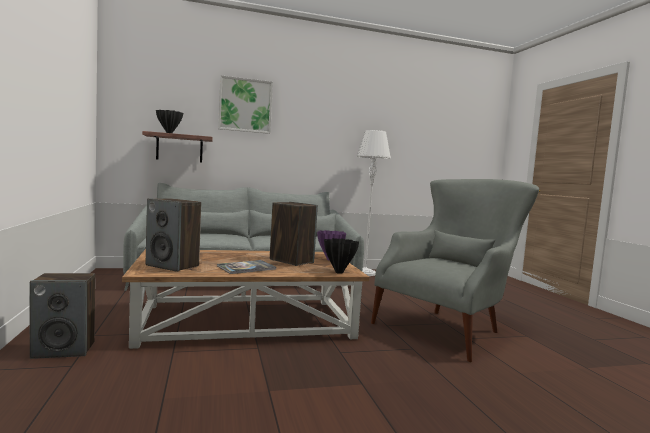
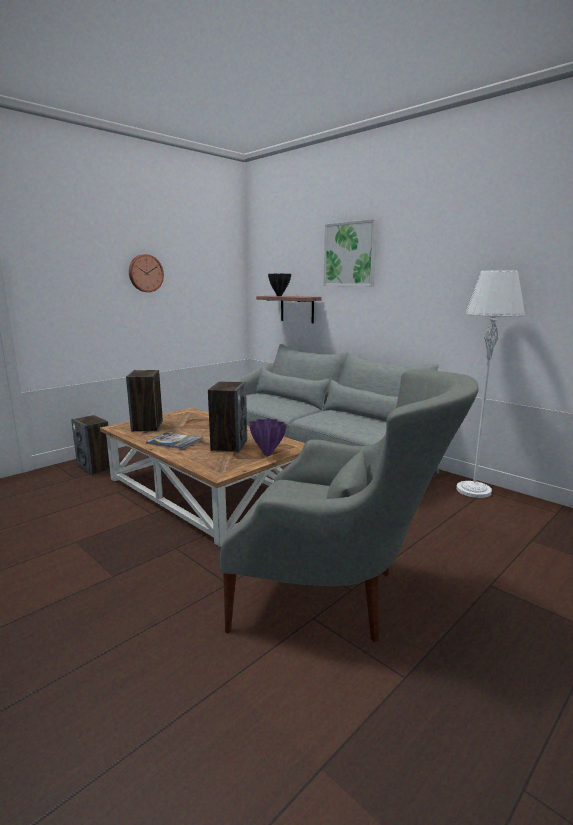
camera: 60 degrees right, 10 degrees up
(51, 81) = (145, 273): none -> wall clock
(339, 272) = (213, 469): black vase -> none

